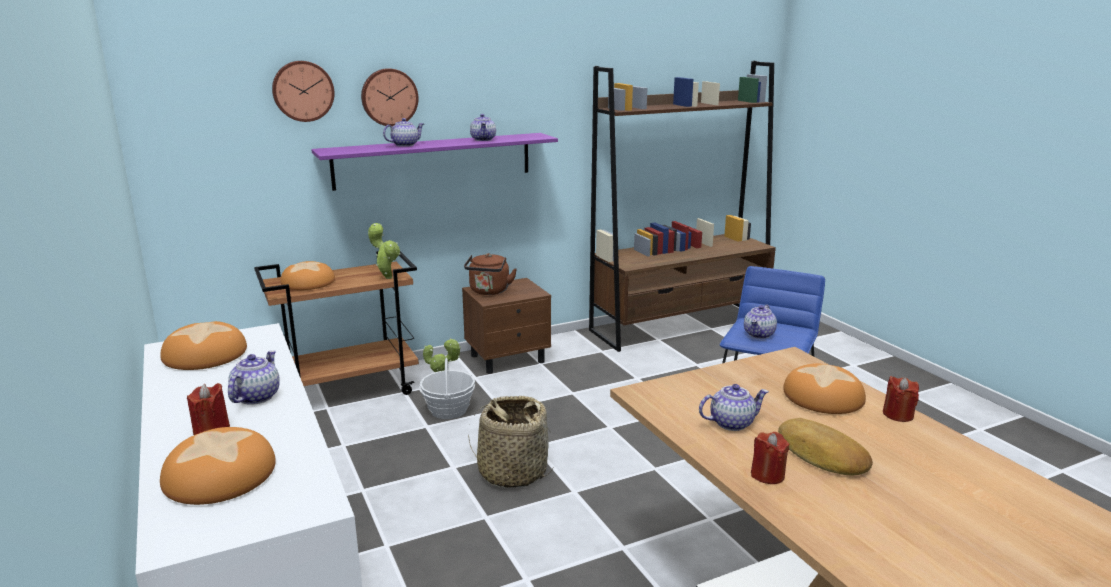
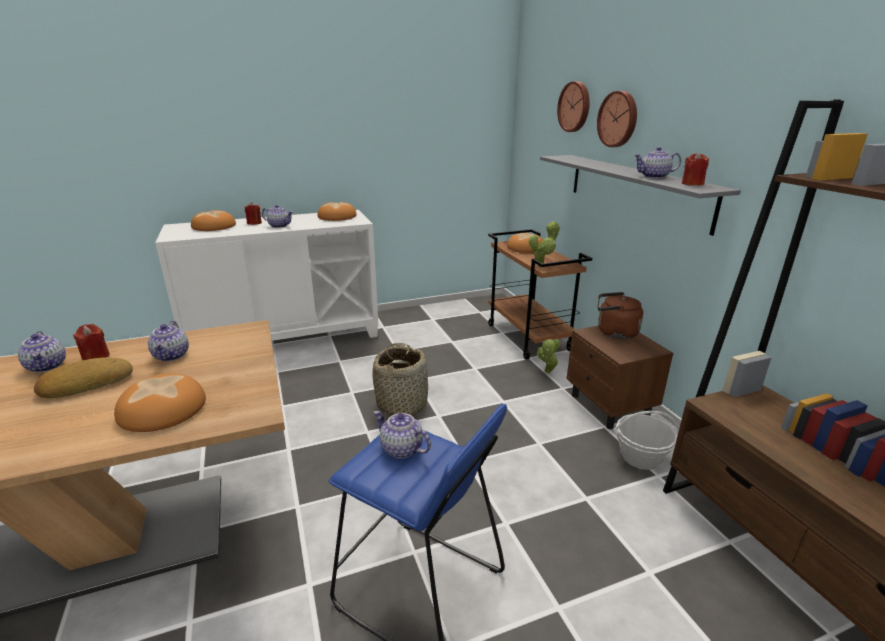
camera: 95 degrees right, 5 degrees up
(405, 145) = (601, 164): teapot -> teapot (47, 366)
(434, 160) = (635, 189): purple shelf -> grey shelf
(448, 410) = (499, 376): basket -> basket (640, 457)
(898, 415) = (82, 446): red candle -> red candle (692, 184)

